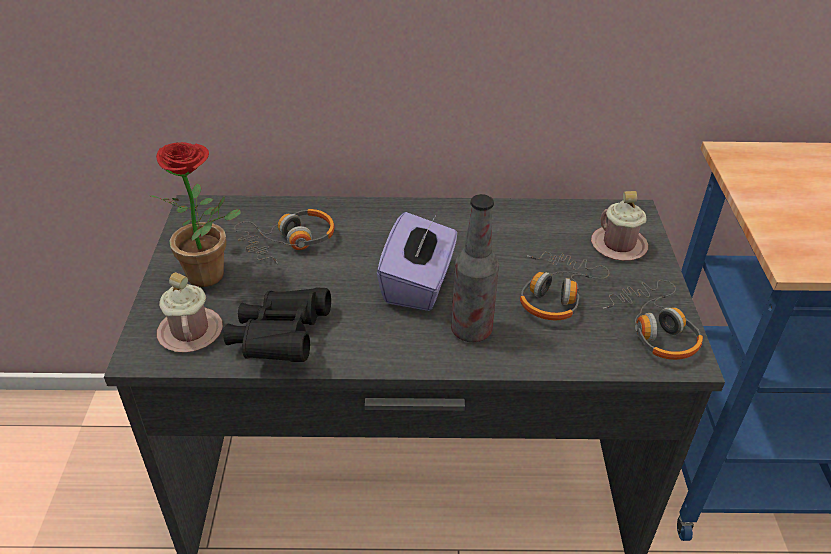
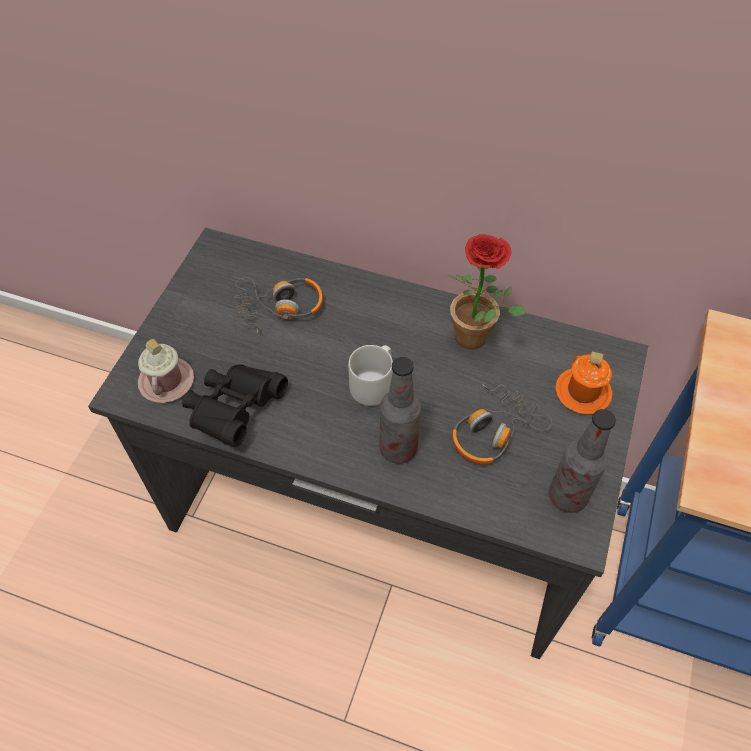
camera: 20 degrees right, 15 degrees up
(213, 276) = (204, 327): potted plant -> potted plant (477, 339)
(418, 284) = (374, 384): purple tissue box -> grey mug
(618, 245) = (582, 392): pink mug -> orange mug
(654, 328) = (567, 496): headphones -> bottle

